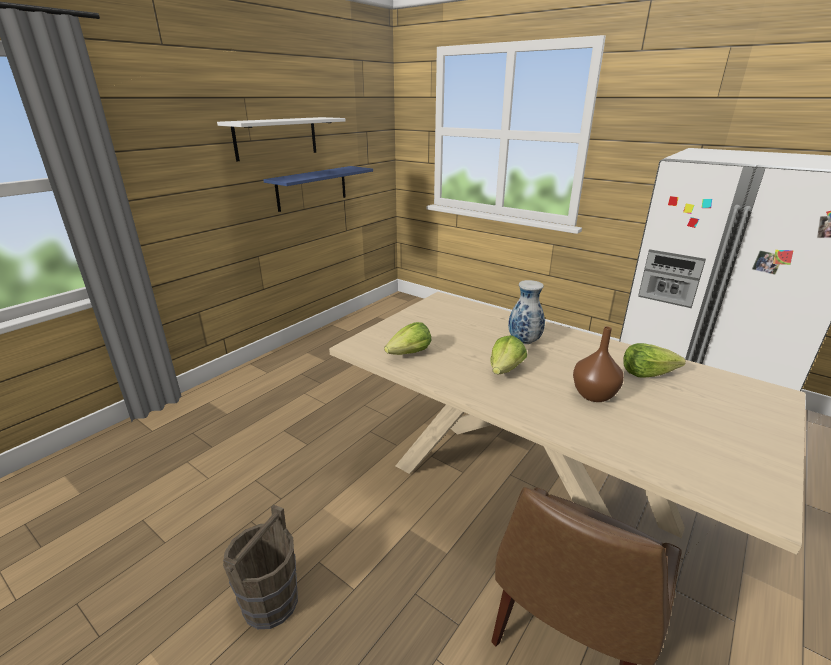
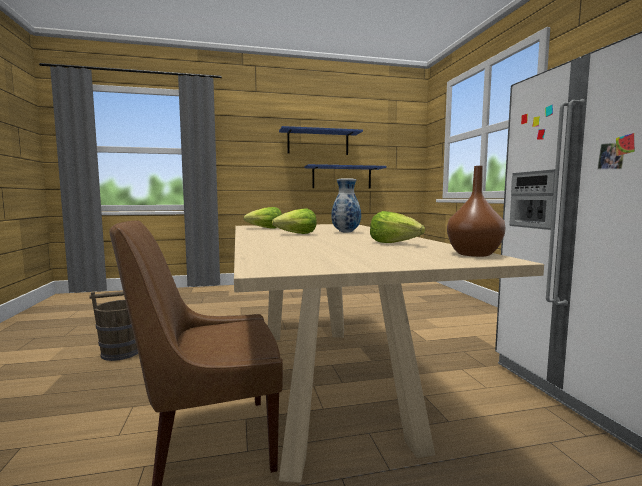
camera: 40 degrees right, 20 degrees down
(276, 138) = (318, 143): white shelf -> blue shelf
(595, 395) = (319, 242): brown vase -> brown vase (475, 254)

